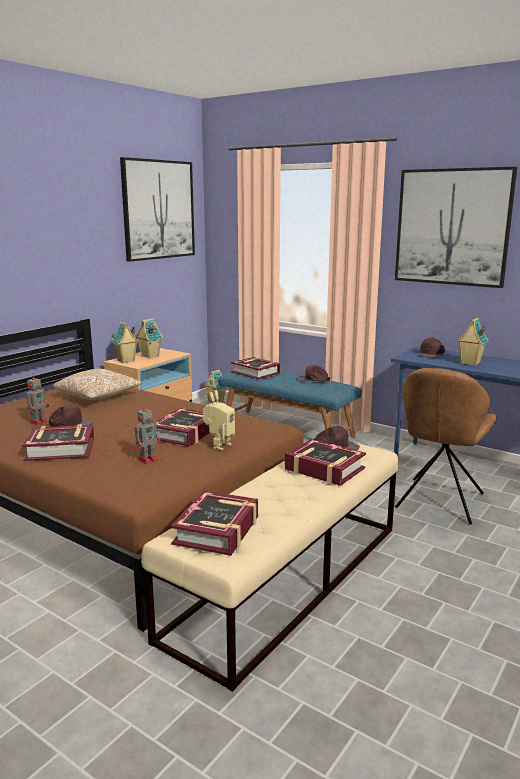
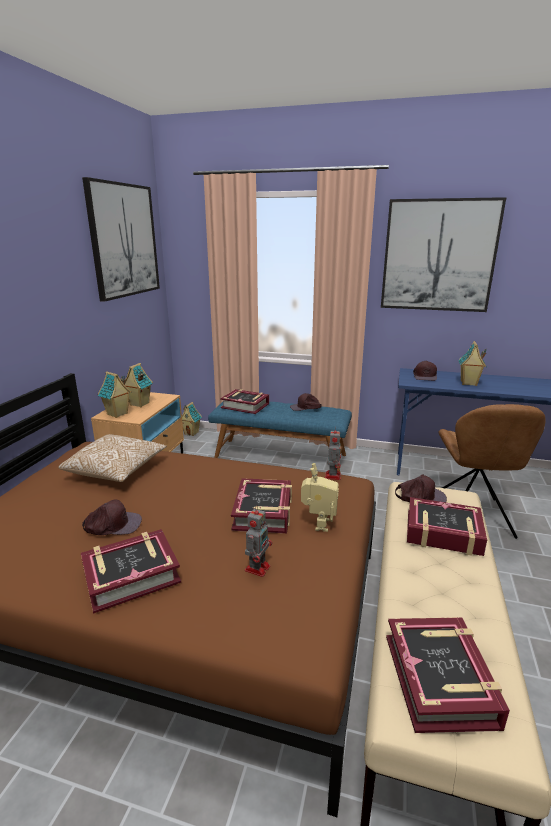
camera: 20 degrees left, 5 degrees up
(39, 422) = (65, 527): toy robot -> toy robot (332, 475)

